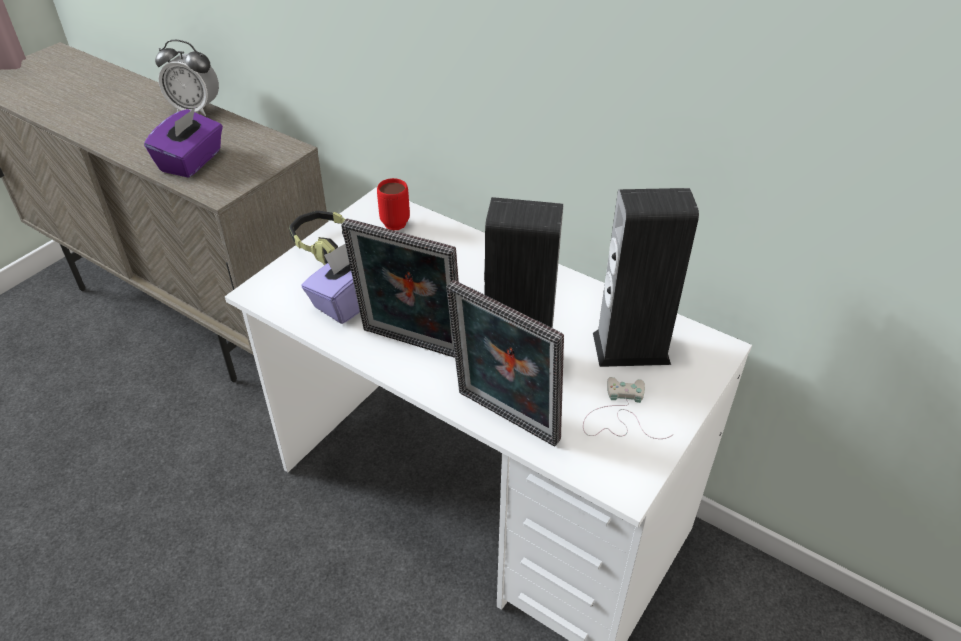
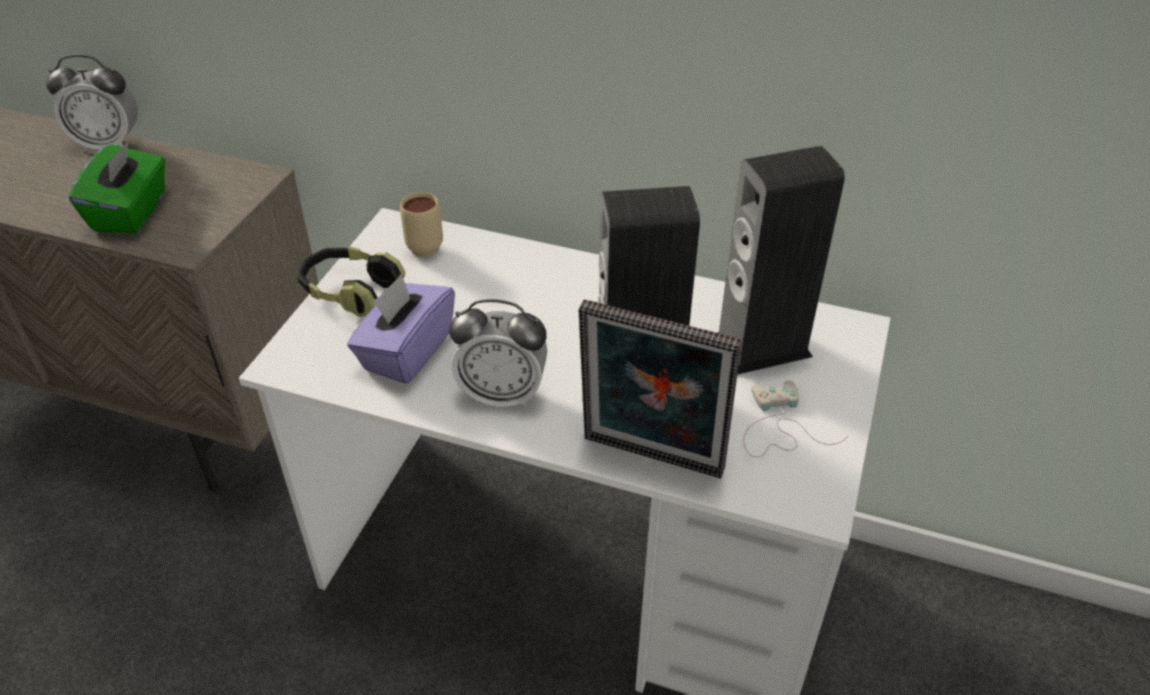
camera: 15 degrees left, 0 degrees up
(192, 161) = (131, 212): purple tissue box -> green tissue box
(396, 220) = (424, 245): red mug -> beige mug
(410, 346) = (502, 394): picture frame -> alarm clock

